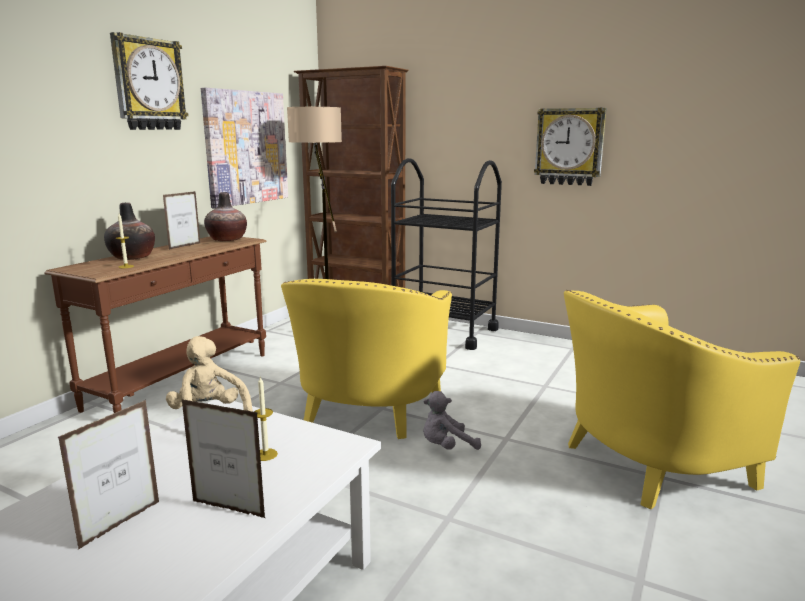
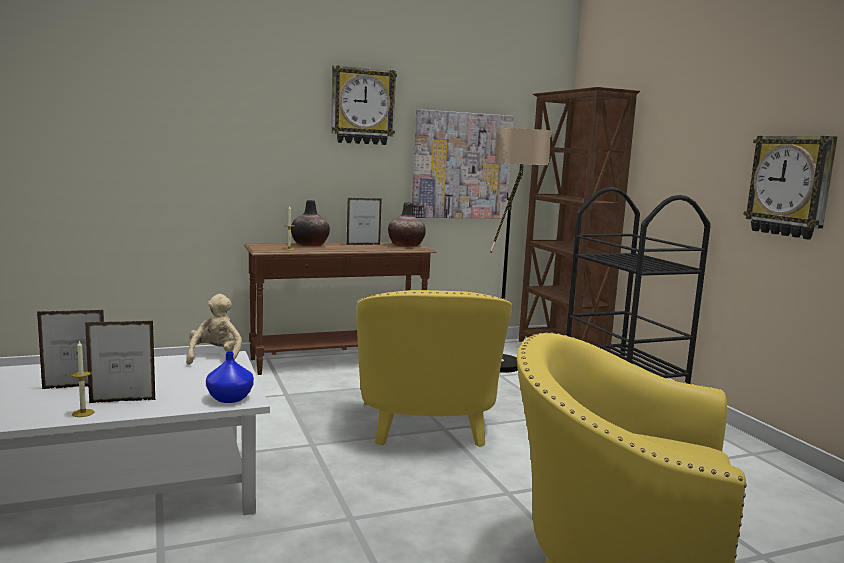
camera: 40 degrees right, 5 degrees down
(228, 509) = (123, 401): picture frame -> picture frame turned 75 degrees counterclockwise
(266, 454) = (196, 386): candle -> candle (83, 413)
(329, 451) = (229, 398): none -> blue vase
(367, 412) = (426, 427): yellow armchair -> yellow armchair turned 60 degrees counterclockwise
(446, 447) = (443, 475): grey plush toy -> none

